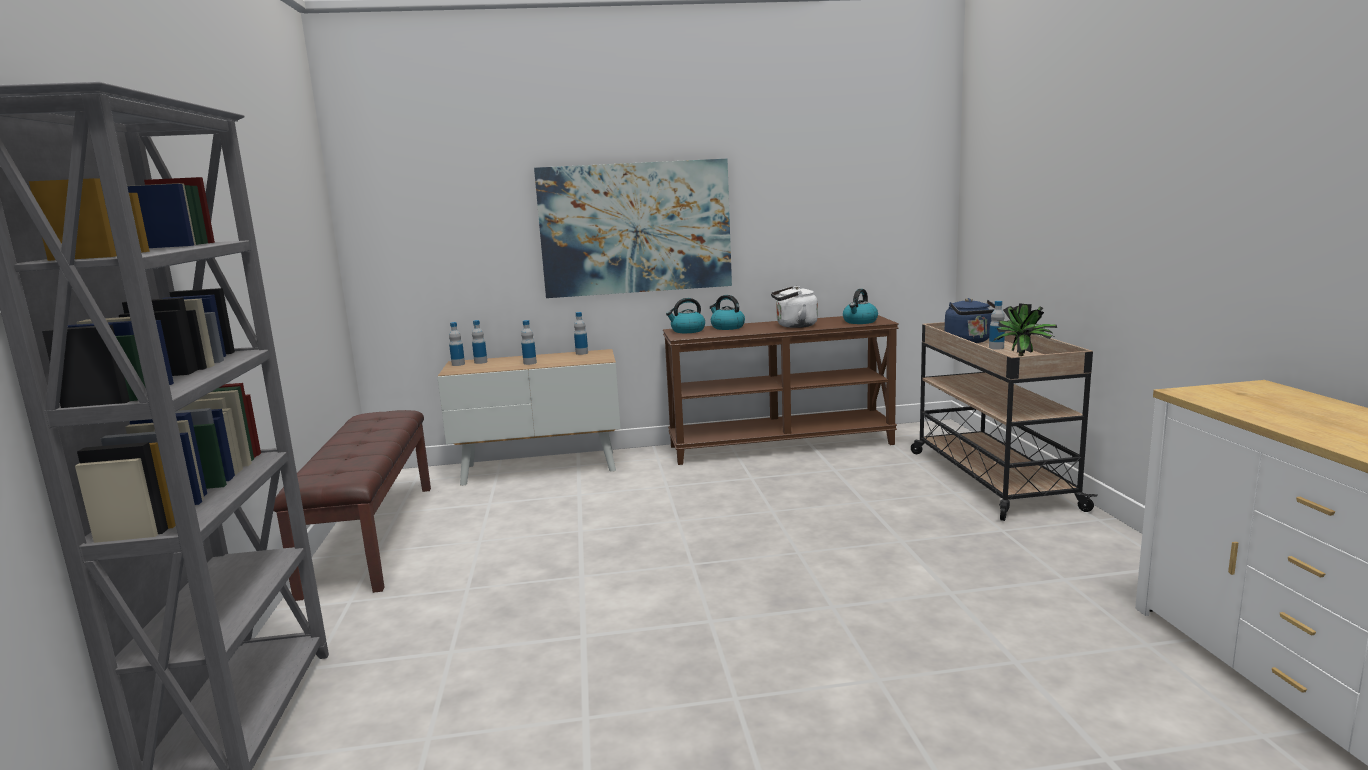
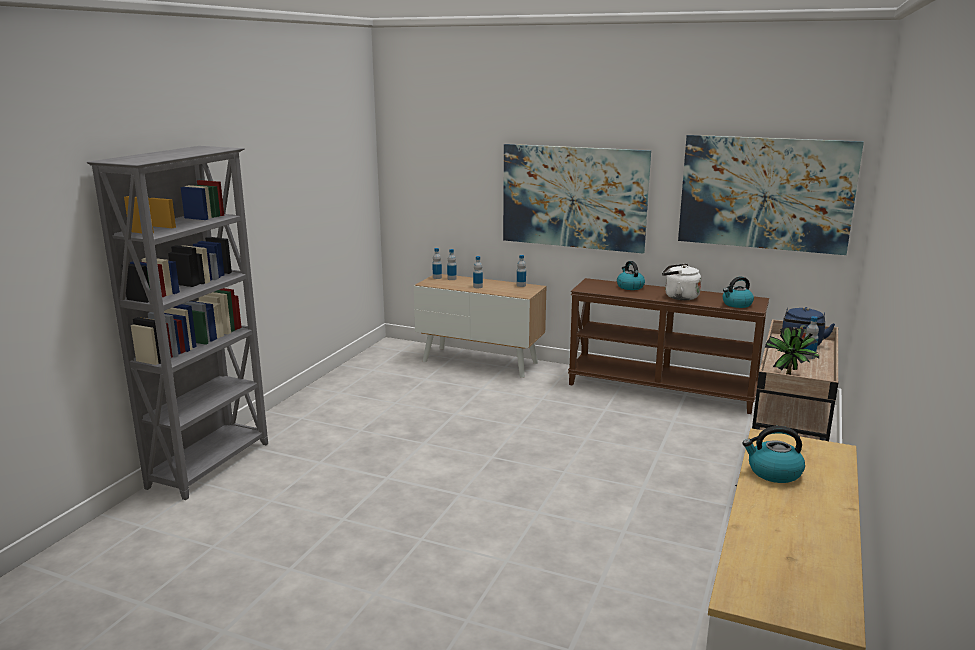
camera: 30 degrees right, 5 degrees up
(371, 536) = (345, 381): brown bench -> none
(687, 331) = (597, 284): kettle -> kettle (773, 472)
(857, 196) = (765, 193): none -> picture

